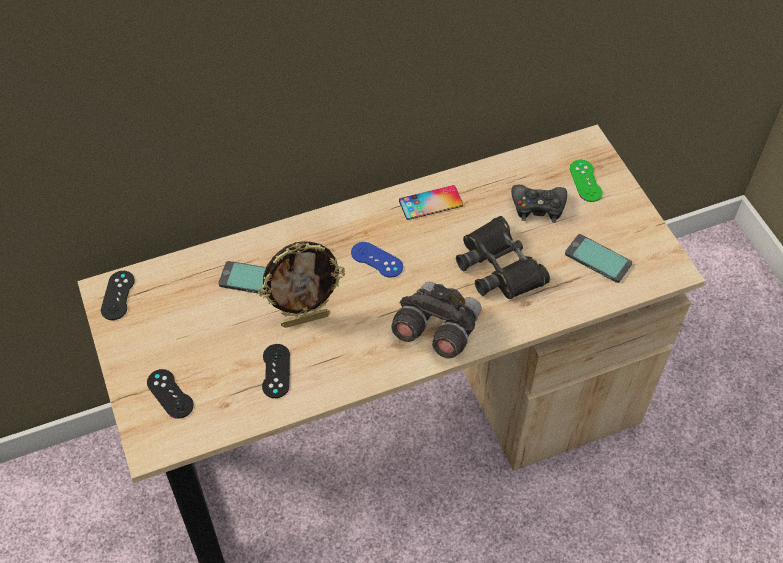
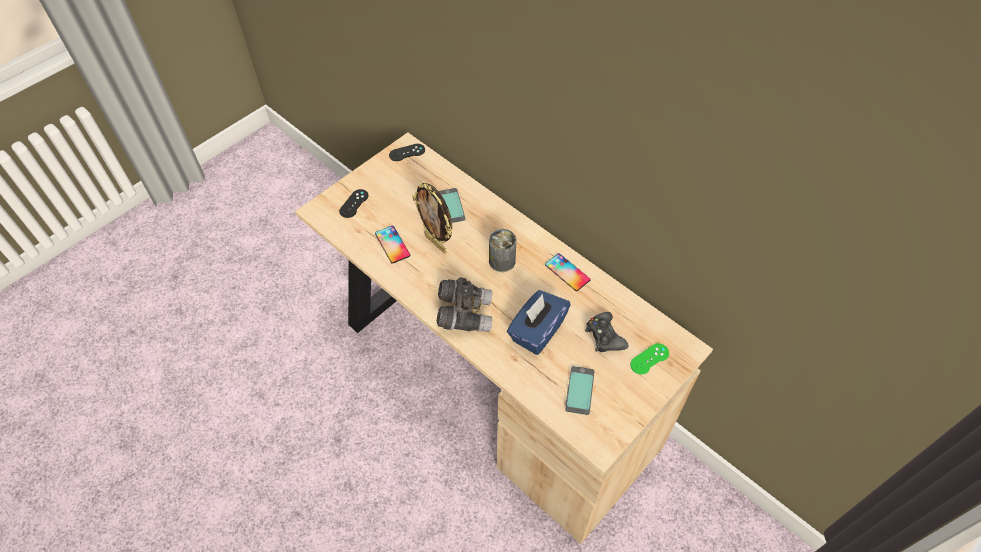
camera: 65 degrees right, 0 degrees up
(276, 371) = (392, 244): black game controller -> phone
(377, 260) = (502, 261): blue game controller -> can
(499, 266) = (537, 331): black binoculars -> blue tissue box

